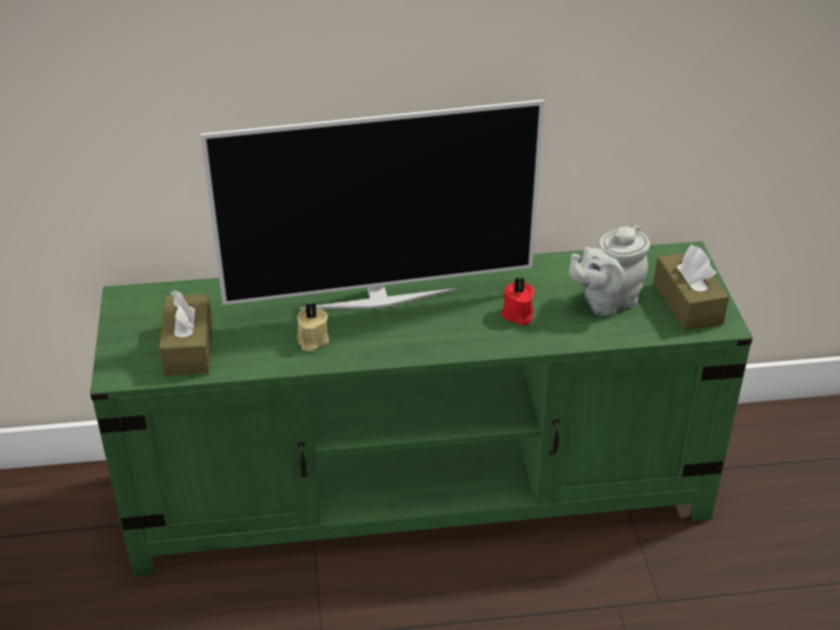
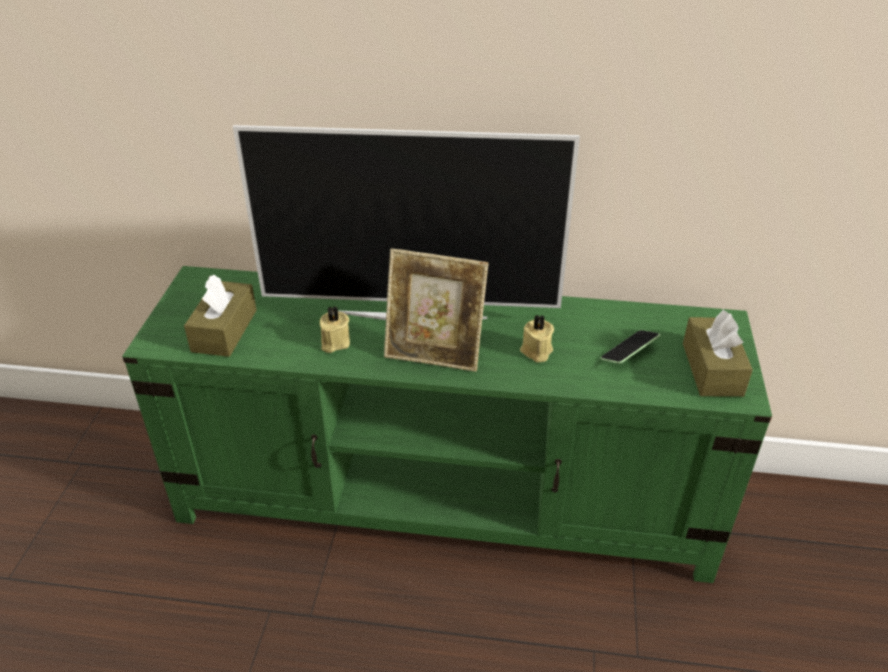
camera: 15 degrees right, 0 degrees up
(418, 333) = (434, 353): none -> picture frame
(517, 315) = (536, 352): red candle -> beige candle
(606, 301) = (629, 353): grey teapot -> phone

